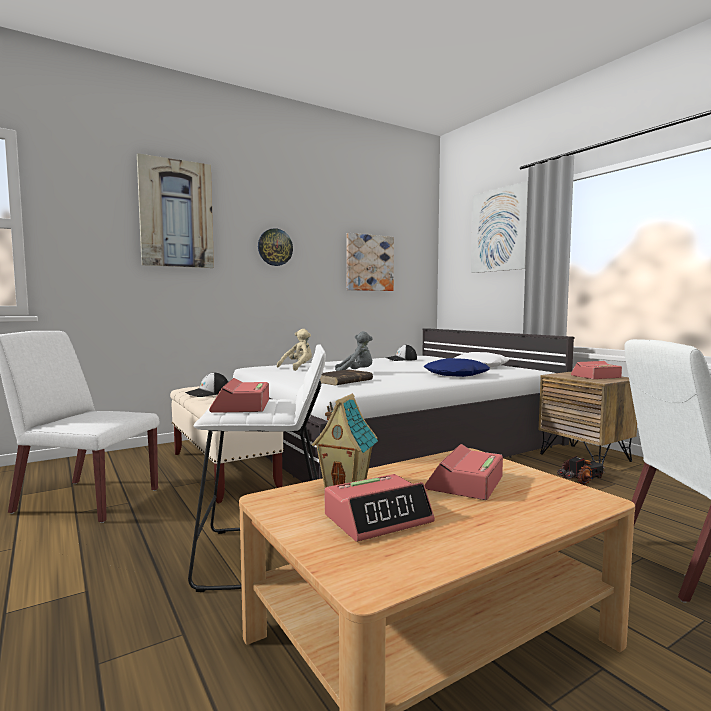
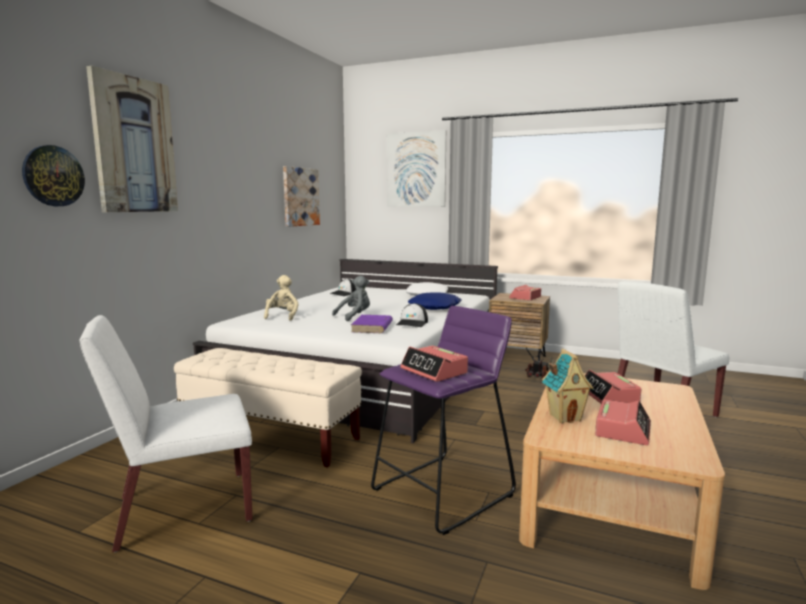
camera: 35 degrees left, 5 degrees up
(208, 393) = (241, 360): cap -> cap (412, 323)
(266, 556) = (443, 492): white stool -> purple stool
(275, 247) = (227, 183): wall clock -> wall clock (53, 176)
(343, 381) = (372, 327): brown book -> purple book

